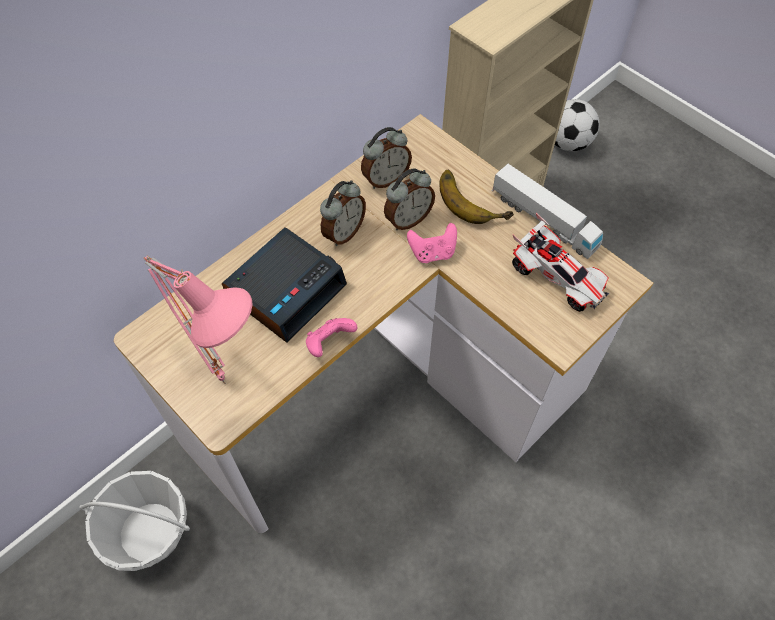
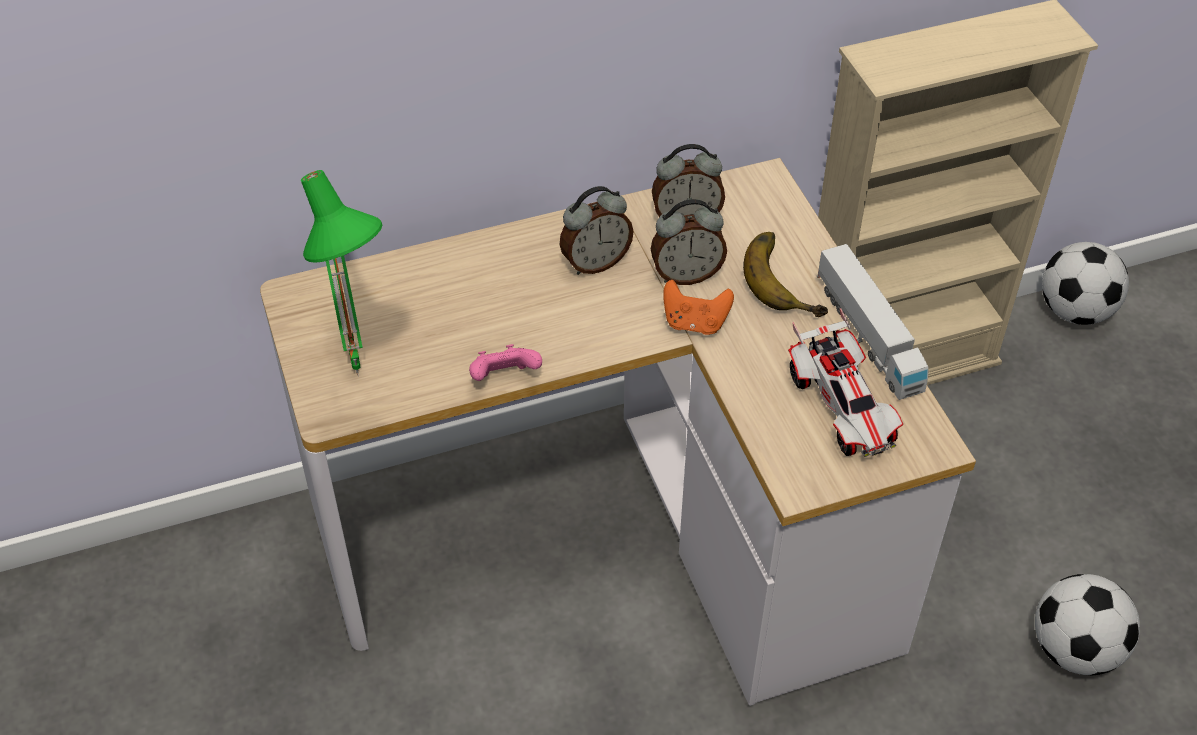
camera: 25 degrees right, 10 degrees down
(150, 532) = (222, 592): basket -> none
(226, 377) = (363, 370): pink table lamp -> green table lamp
(286, 289) = (488, 301): alarm clock -> none
(432, 253) = (695, 323): pink game controller -> orange game controller
(667, 348) = (1075, 650): none -> football

